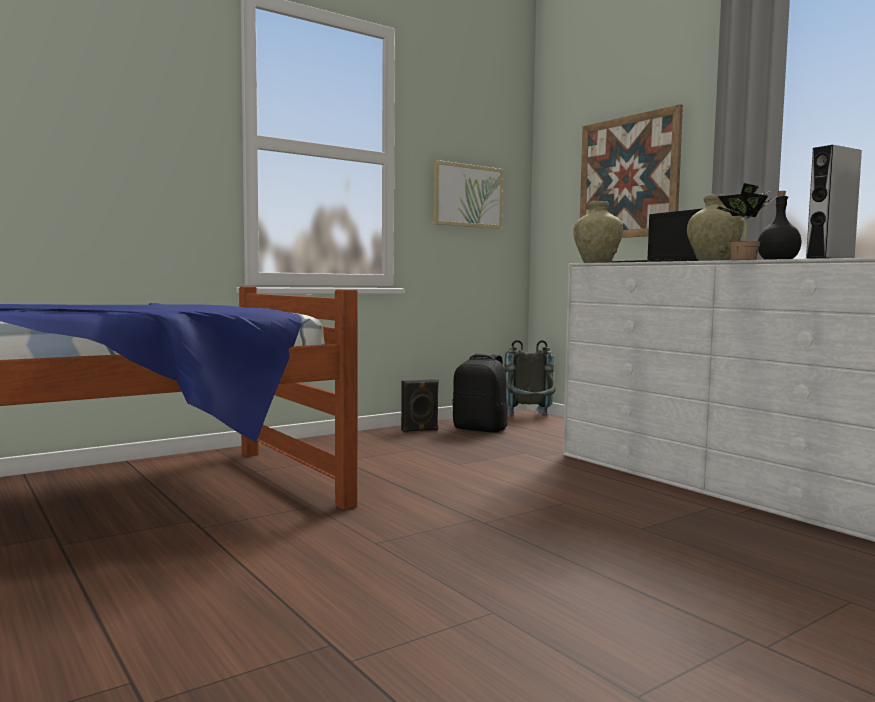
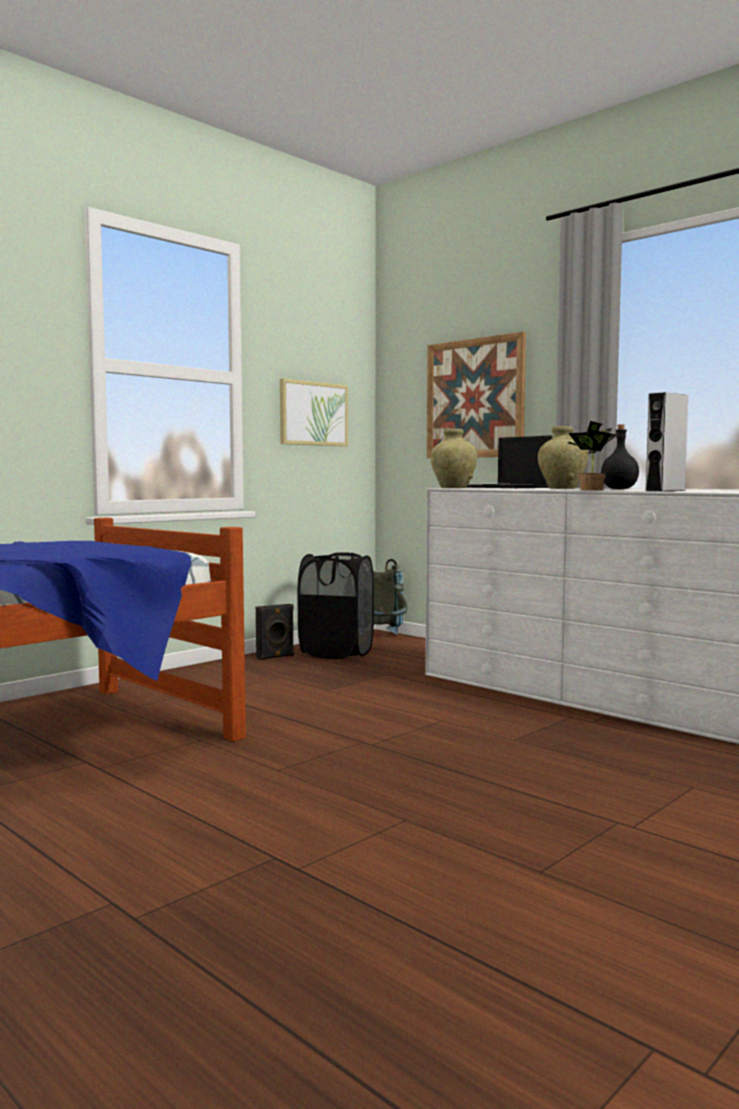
camera: 10 degrees left, 0 degrees up
(480, 429) = (337, 653): black backpack -> black laundry basket

